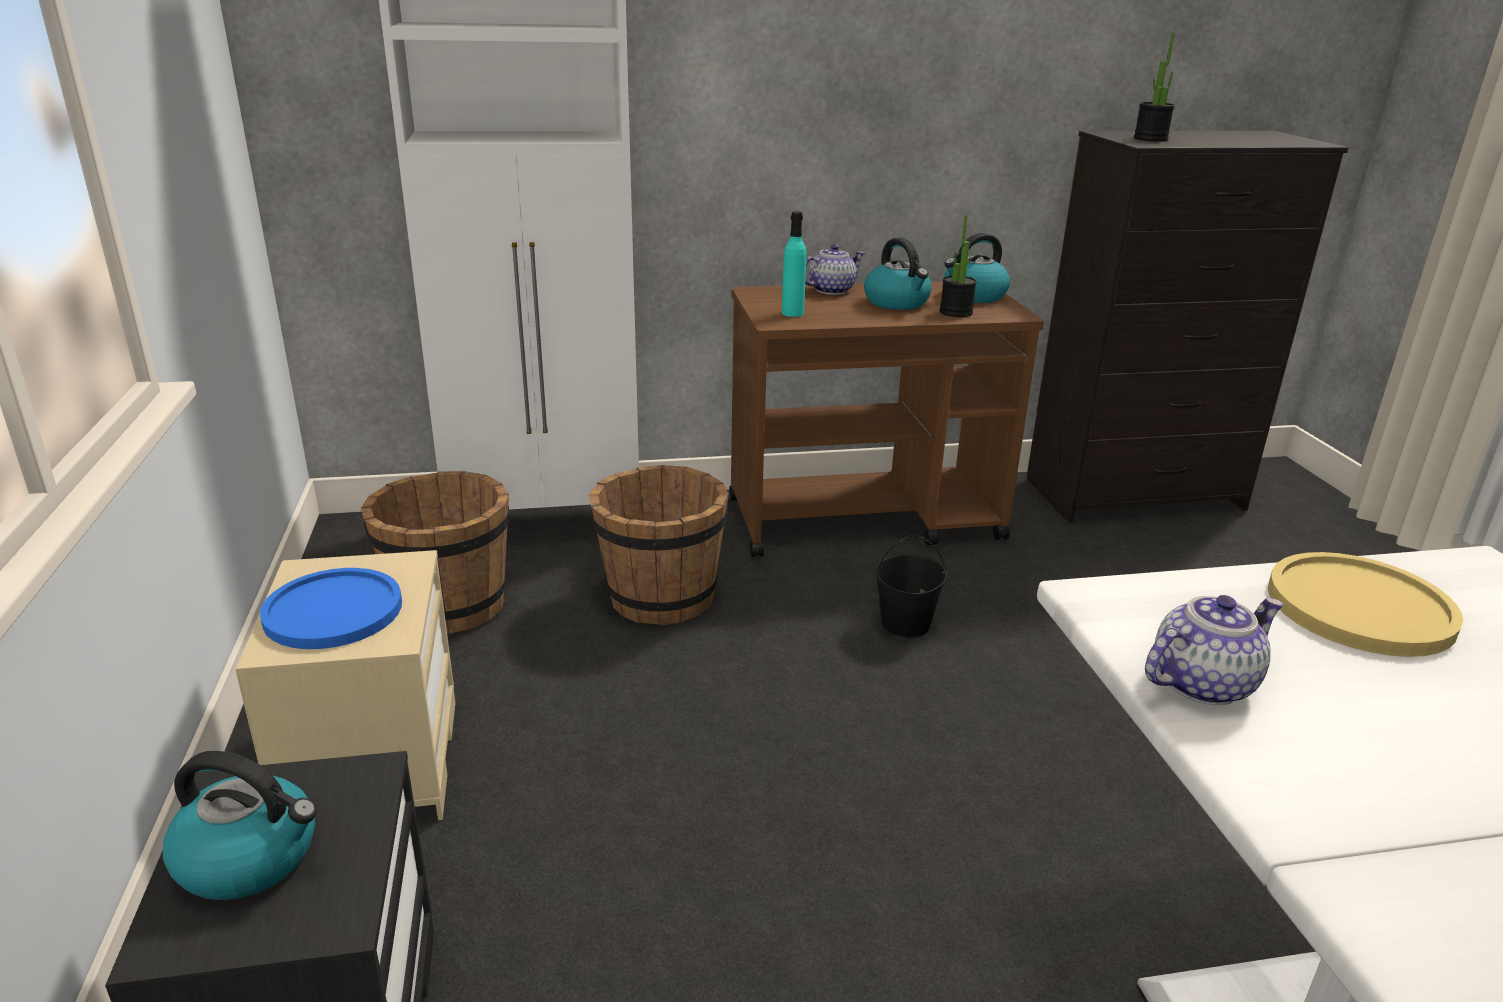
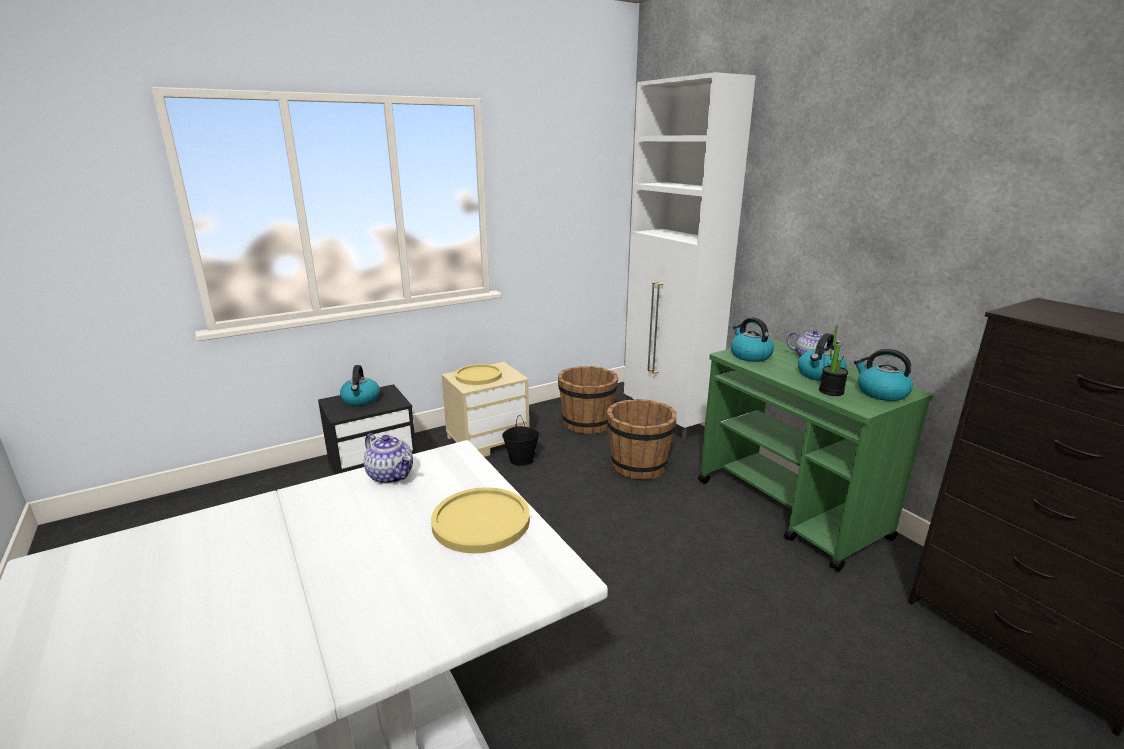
camera: 70 degrees right, 5 degrees down
(333, 611) = (478, 376): blue plate -> yellow plate
(792, 313) = (749, 356): turquoise bottle -> kettle
(866, 519) = (790, 509): brown cart -> green cart
(905, 624) = (687, 543): black bucket -> black bucket (522, 460)
(1150, 139) = (1055, 313): potted plant -> none

